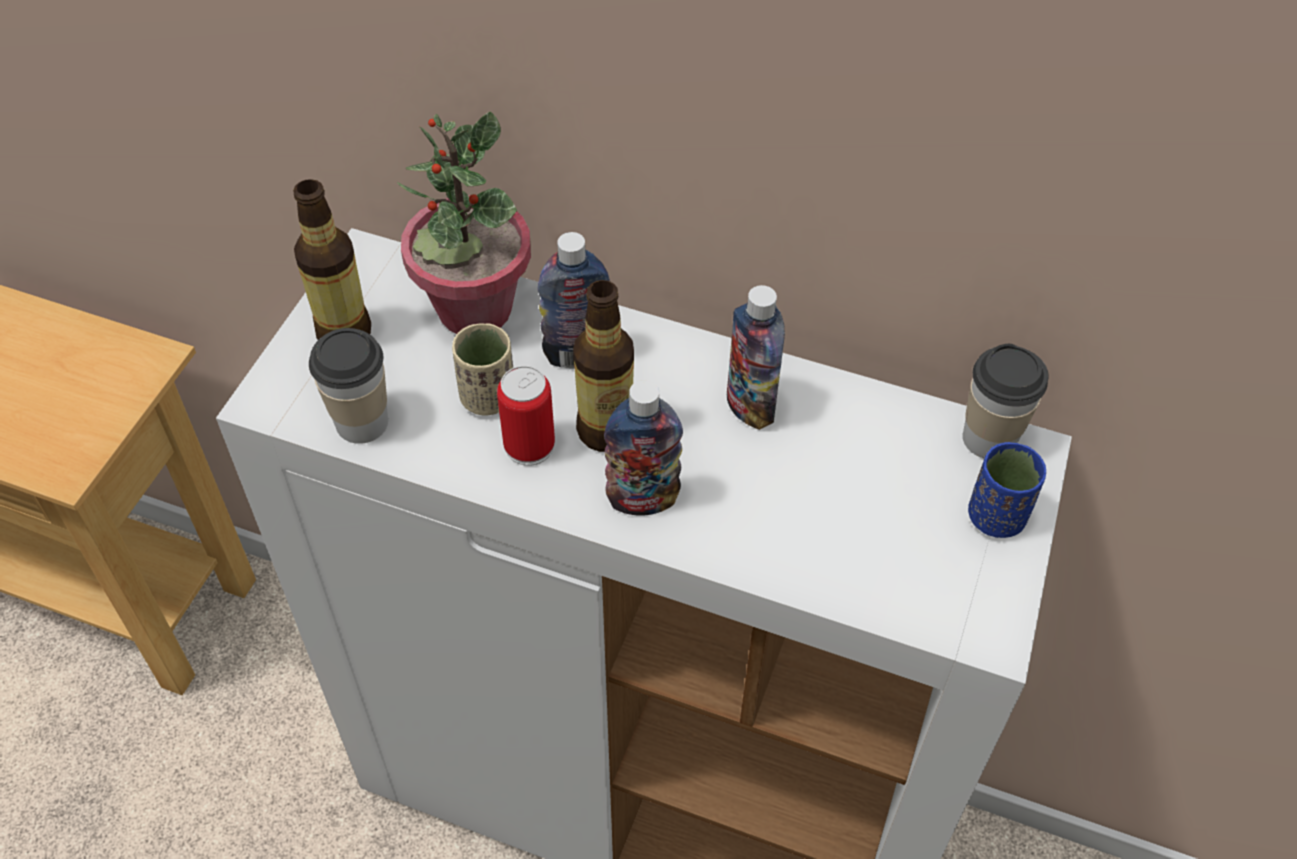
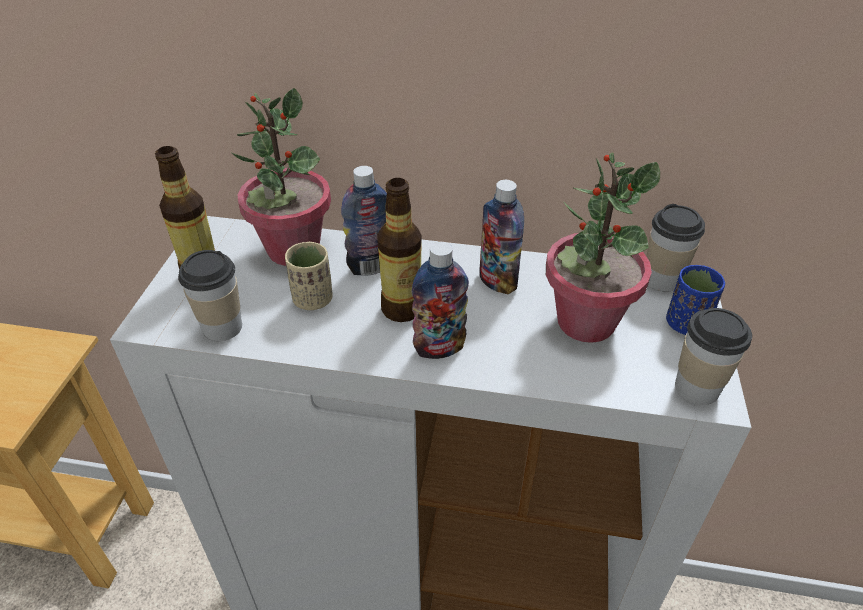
camera: 10 degrees left, 10 degrees down
(529, 446) = (349, 325): can -> none
(854, 490) = (585, 321): none -> potted plant
(973, 615) = (697, 388): none -> cup

